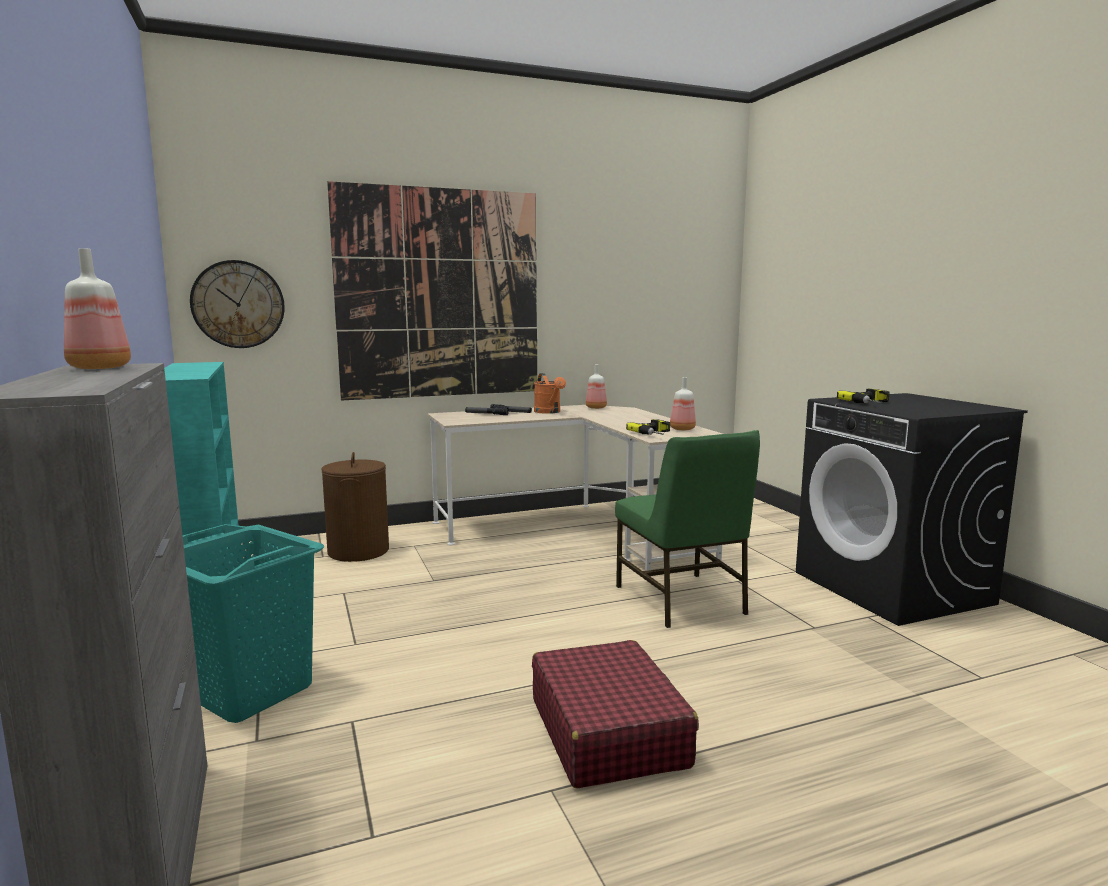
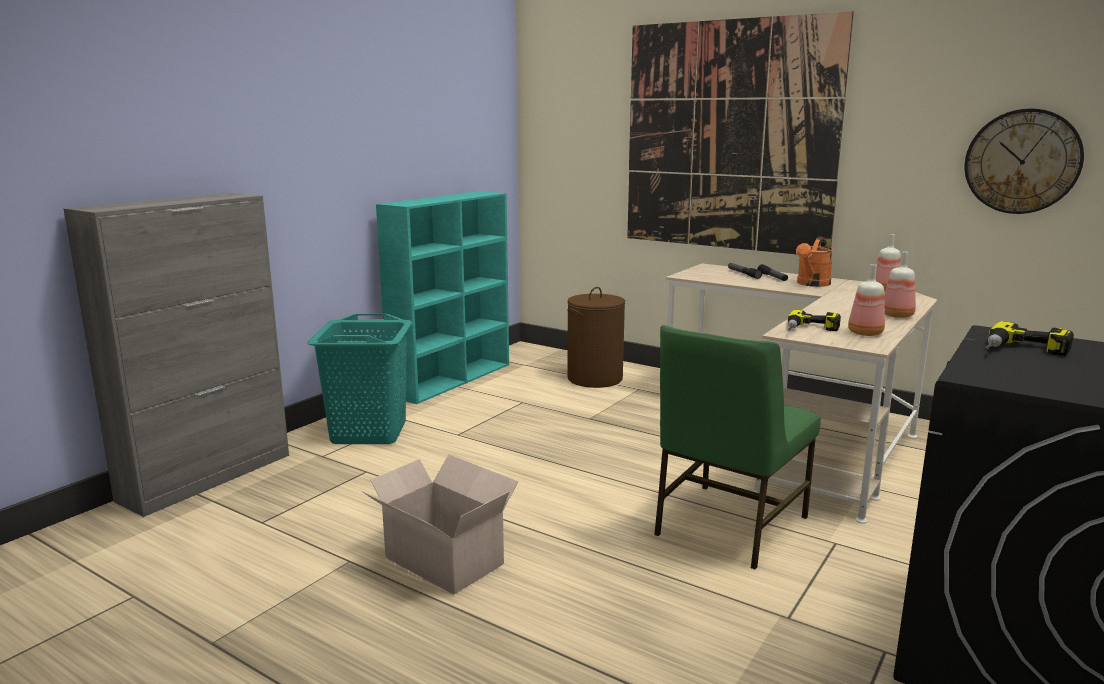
camera: 55 degrees right, 5 degrees up
(102, 368) = (217, 196): bottle -> bottle (898, 315)
(238, 304) = (559, 143): wall clock -> wall clock (1022, 161)
(608, 731) = (442, 559): red suitcase -> cardboard box

